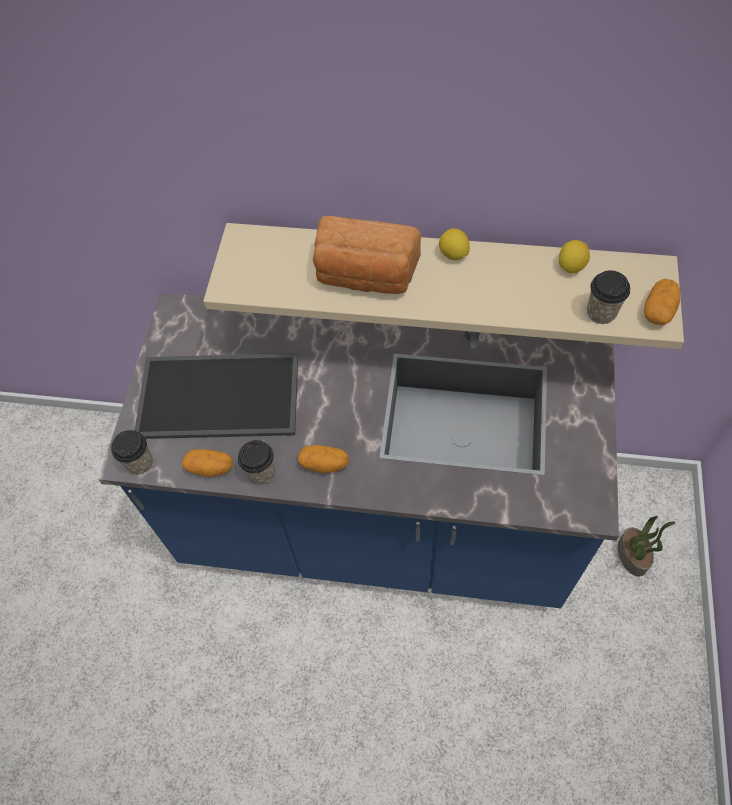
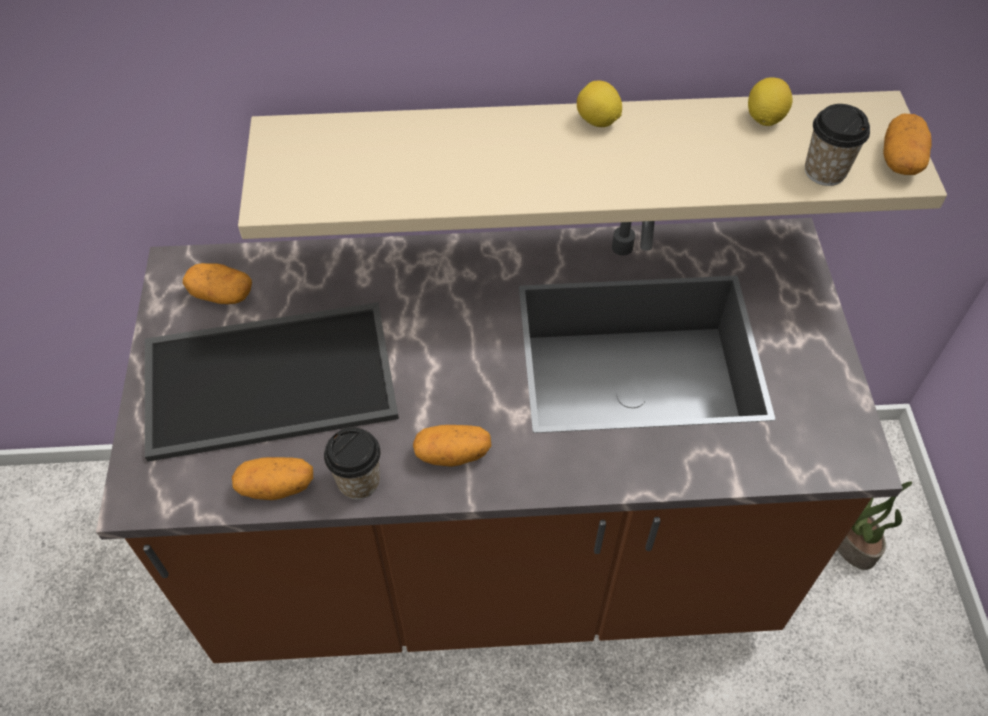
camera: 15 degrees left, 5 degrees down
(140, 463) = (161, 496): cup -> none
(199, 333) = (221, 295): none -> potato
(365, 276) = (478, 163): bread -> none
(375, 522) = (494, 556): blue counter -> brown counter

